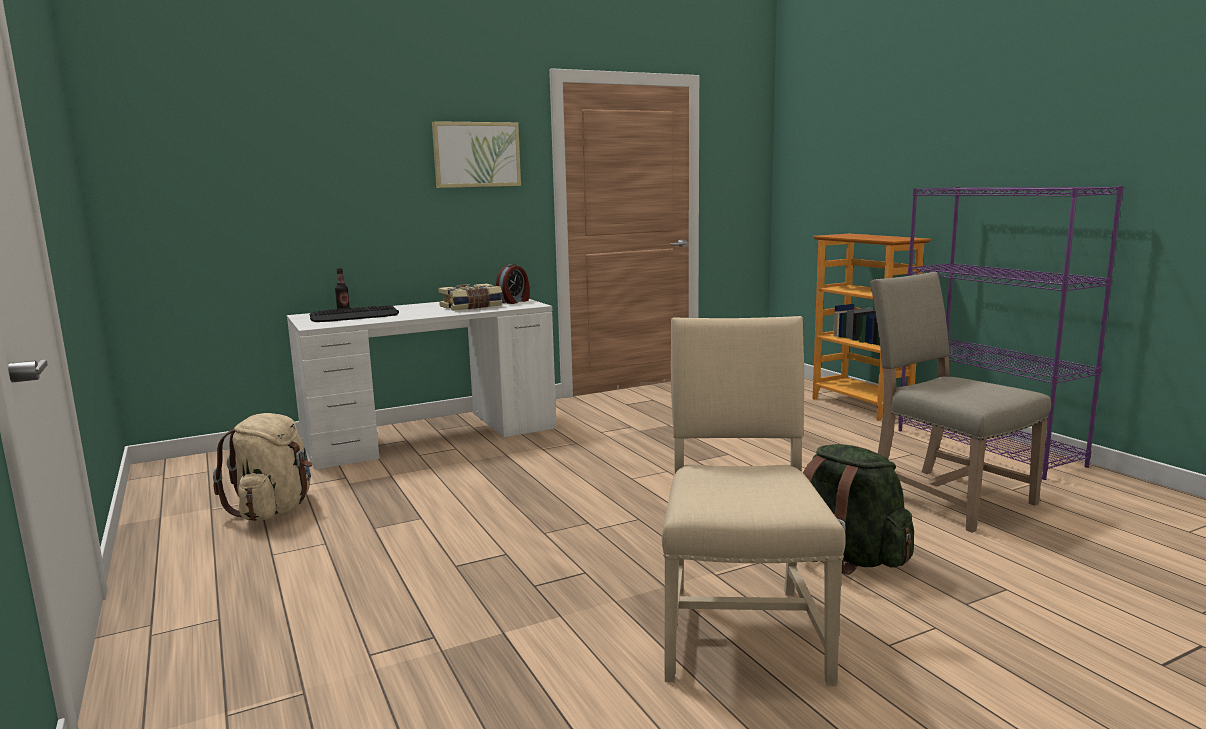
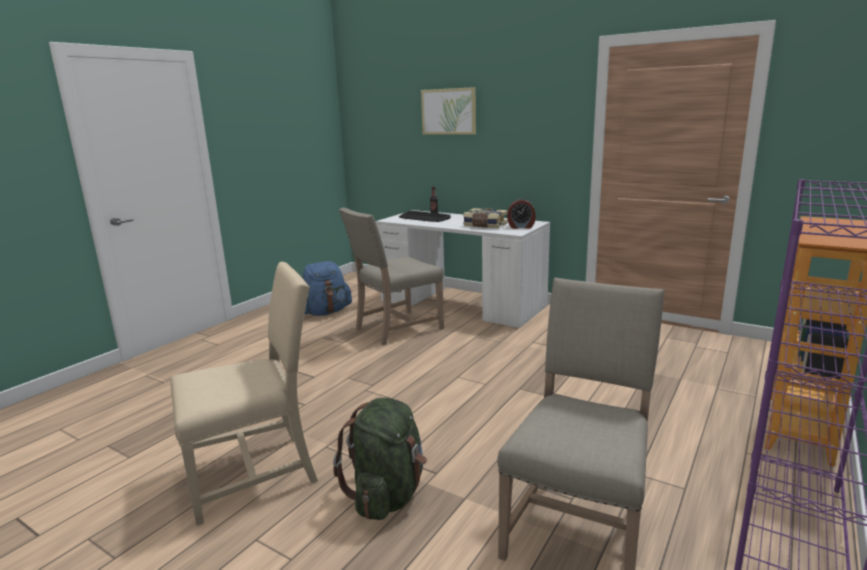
camera: 60 degrees right, 5 degrees up
(274, 510) = (325, 312): beige backpack -> blue backpack
(438, 480) = (396, 329): none -> beige chair
(477, 154) = (532, 112): picture -> picture (449, 111)

